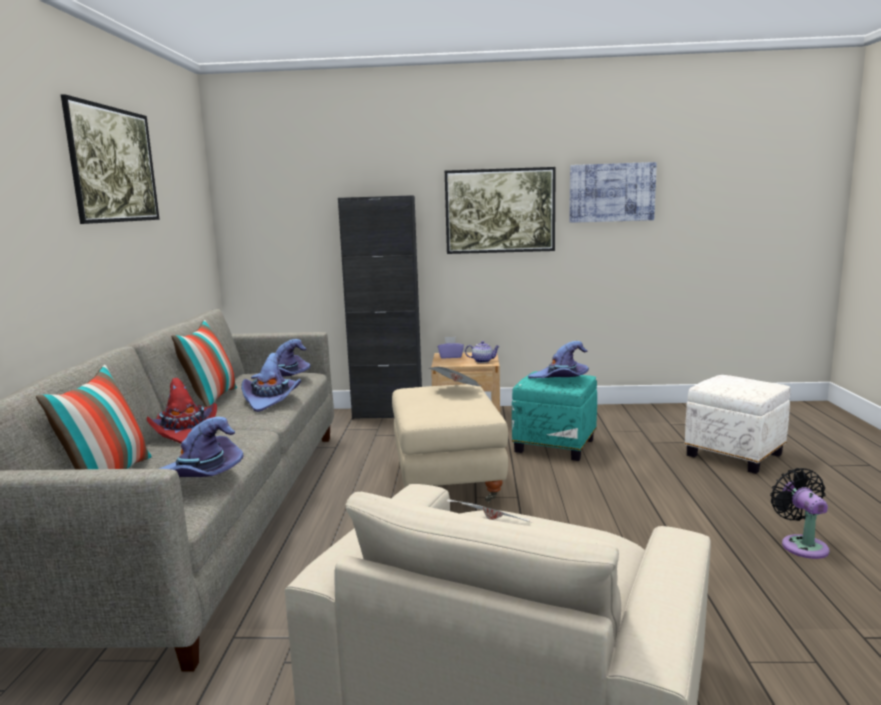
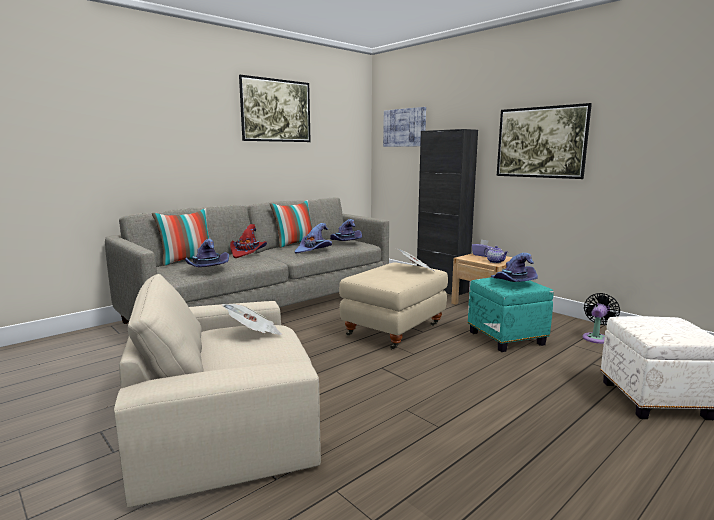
camera: 45 degrees right, 0 degrees up
(611, 192) = (645, 126): picture -> picture (404, 127)
(801, 545) = (548, 473): black fan -> black fan (596, 337)

